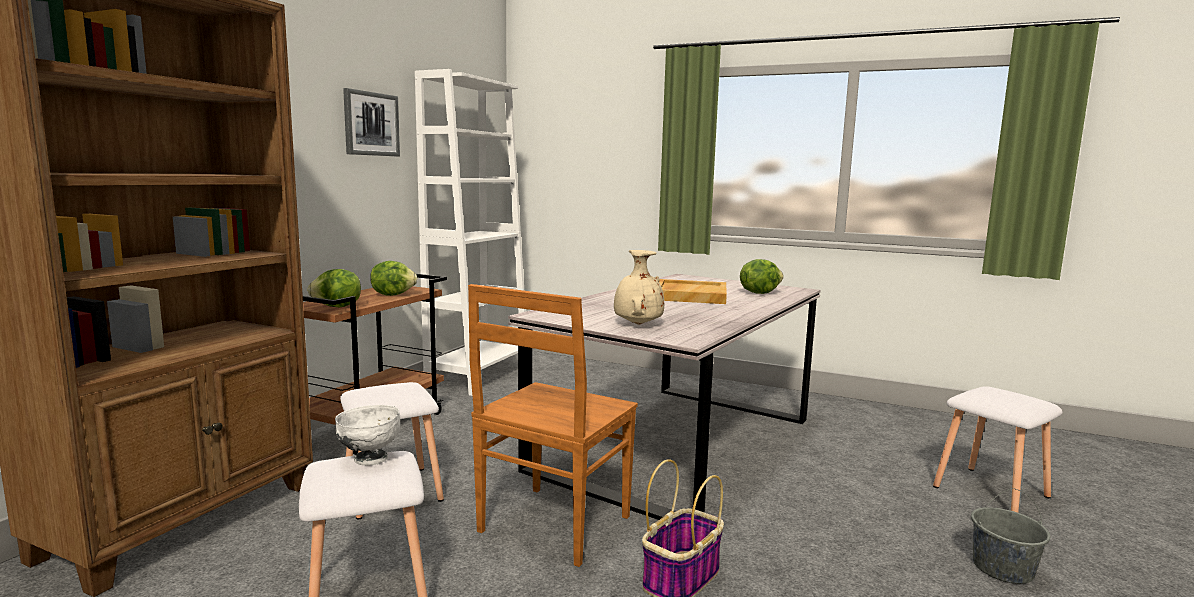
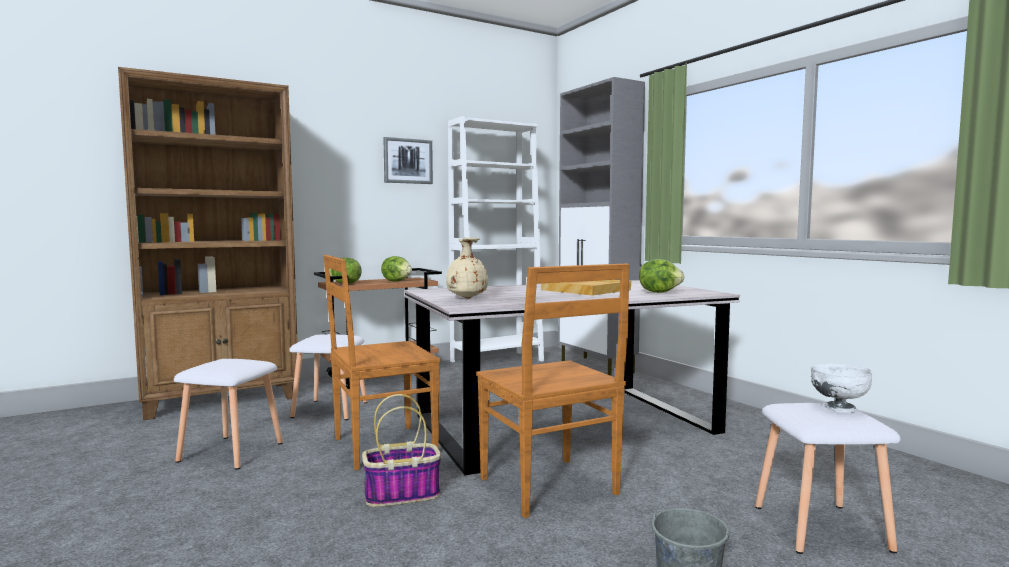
camera: 35 degrees right, 5 degrees down
(369, 459) = (240, 360): white bowl -> white bowl (838, 408)
(592, 367) = (597, 367): none -> grey cabinet
(785, 520) = (550, 488): none -> brown chair

